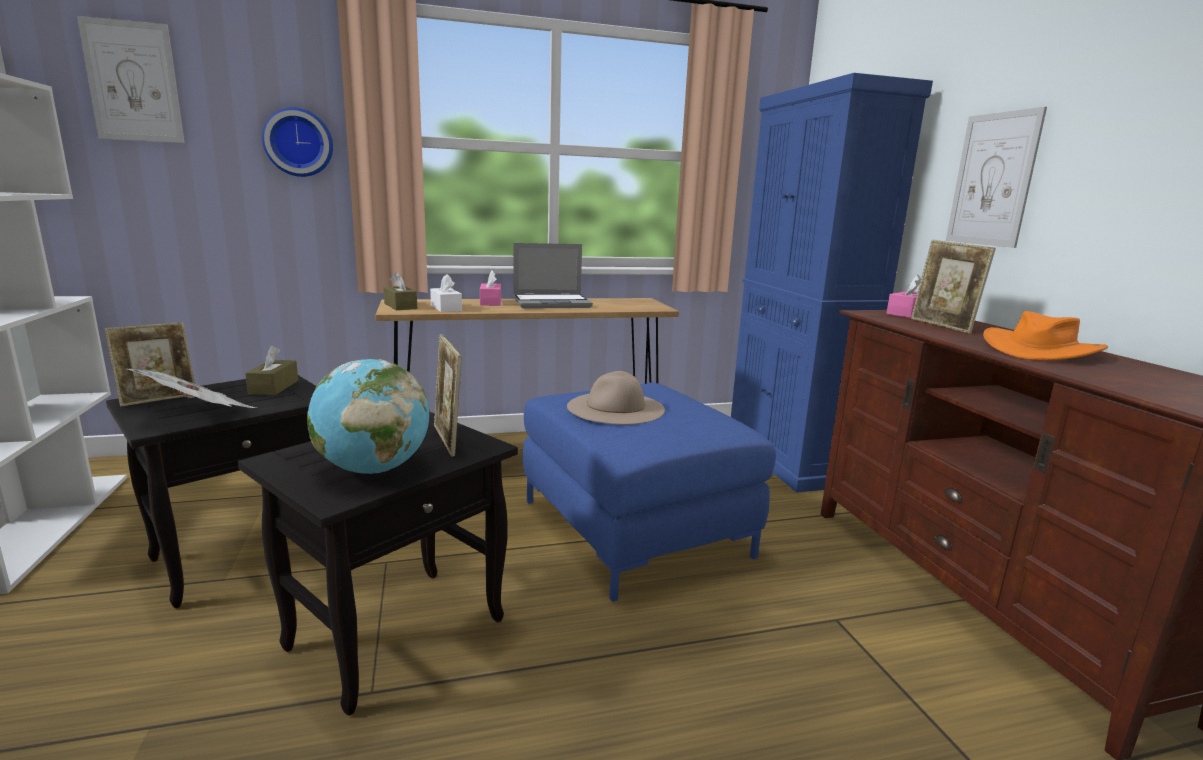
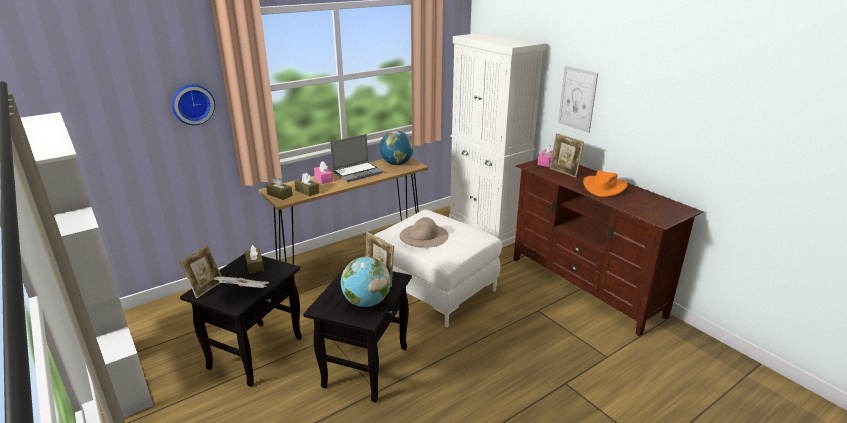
camera: 20 degrees left, 10 degrees up
(133, 82) = (85, 87): picture -> none
(446, 308) = (307, 191): white tissue box -> brown tissue box
(628, 303) = (397, 163): none -> globe
(633, 527) = (433, 288): blue ottoman -> white ottoman
(789, 458) = (486, 228): blue cabinet -> white cabinet

